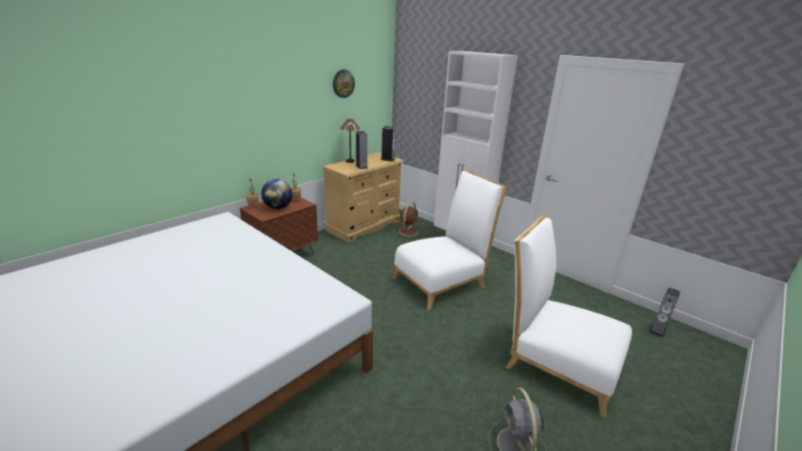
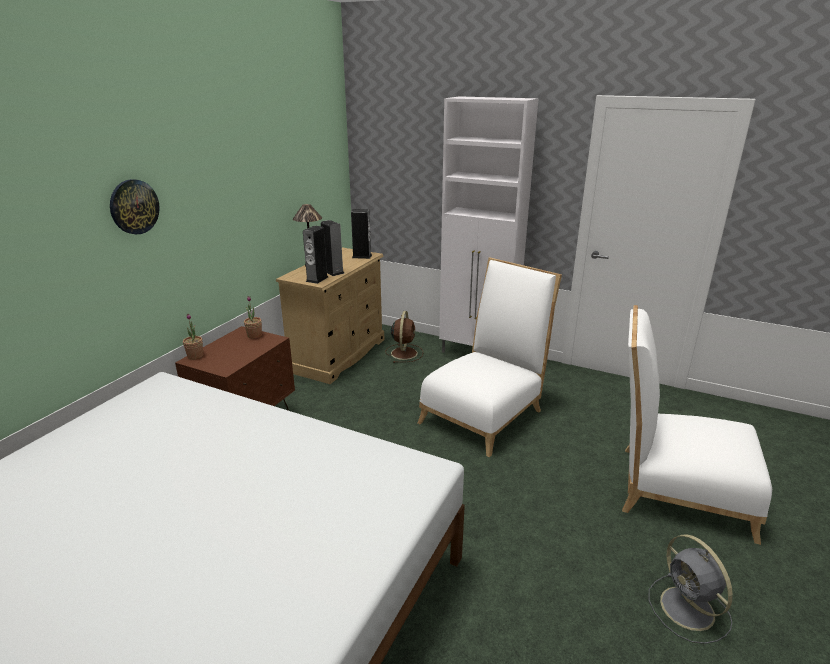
camera: 15 degrees left, 0 degrees up
(278, 207) = (236, 352): globe -> none
(343, 83) = (290, 154): wall clock -> wall clock (134, 207)
(657, 330) = (756, 423): speaker -> speaker (317, 279)

